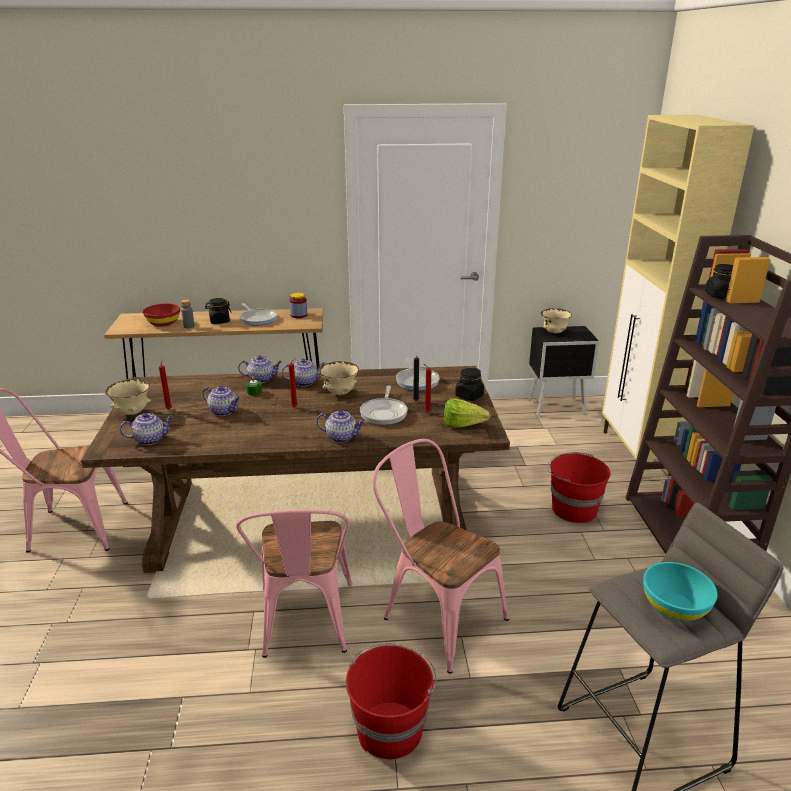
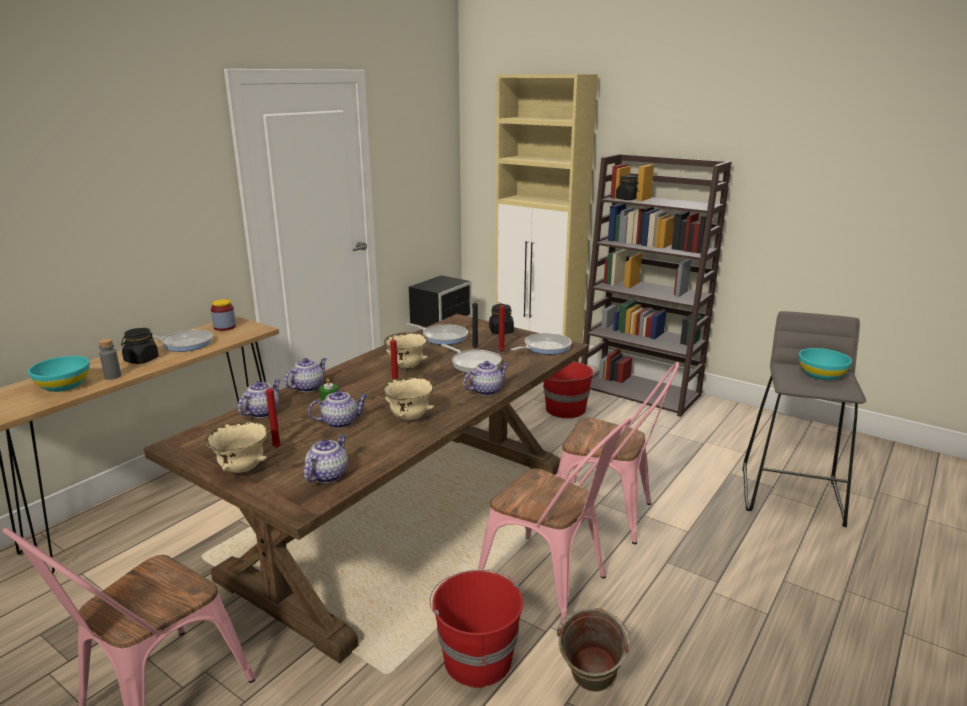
camera: 50 degrees left, 5 degrees down
(163, 323) = (64, 386): red bowl -> turquoise bowl
(204, 703) = (589, 688): none -> green bucket
(305, 382) = (356, 373): teapot -> teapot (262, 412)
(390, 728) = (707, 591): red bucket -> red bucket (476, 658)
(436, 615) = (610, 515): pink chair -> pink chair turned 150 degrees counterclockwise
(466, 426) = (545, 347): lettuce -> frying pan
(554, 332) = (431, 285): beige bowl -> beige bowl (409, 418)

